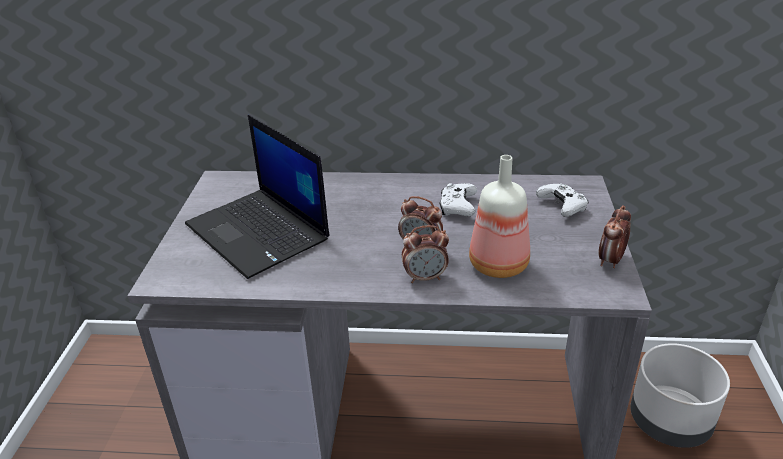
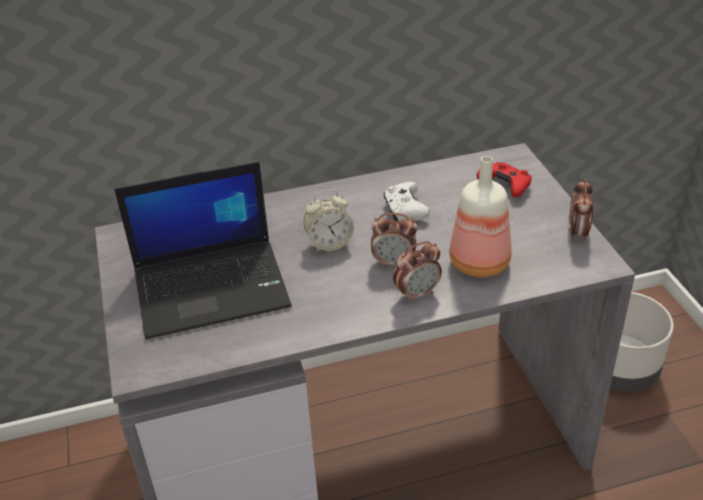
camera: 20 degrees left, 5 degrees up
(259, 232) = (213, 287): laptop -> laptop turned 45 degrees counterclockwise
(375, 220) = (329, 244): none -> alarm clock
(562, 207) = (505, 186): white game controller -> red game controller

